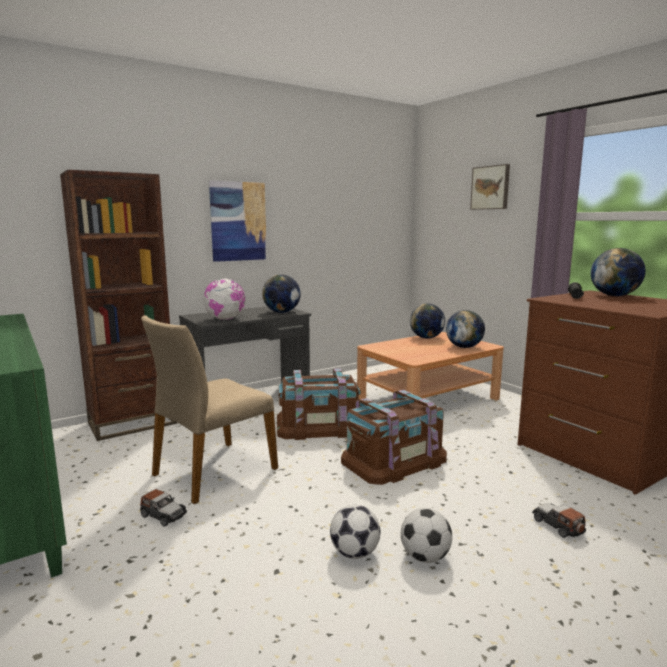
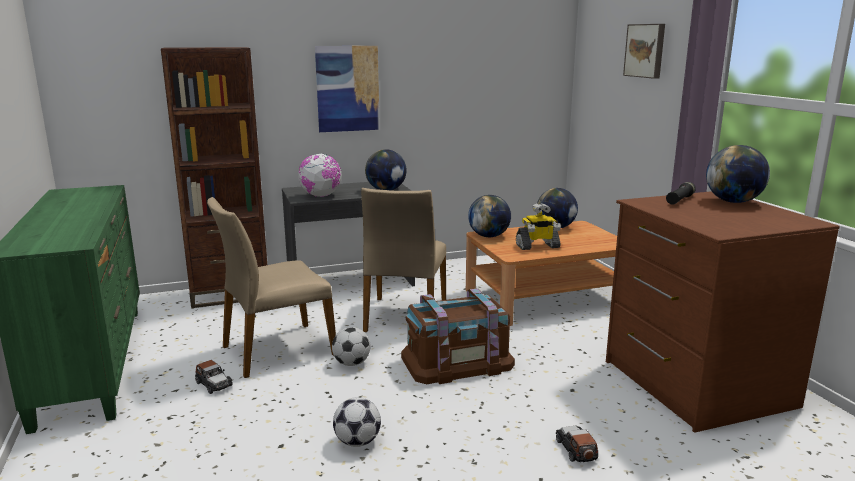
camera: 15 degrees right, 5 degrees up
(319, 426) = (404, 317): brown storage box -> beige chair
(425, 557) = (419, 456): football -> football (351, 363)
(427, 352) = (537, 246): none -> toy robot
(464, 347) = (587, 243): globe -> globe (489, 236)

